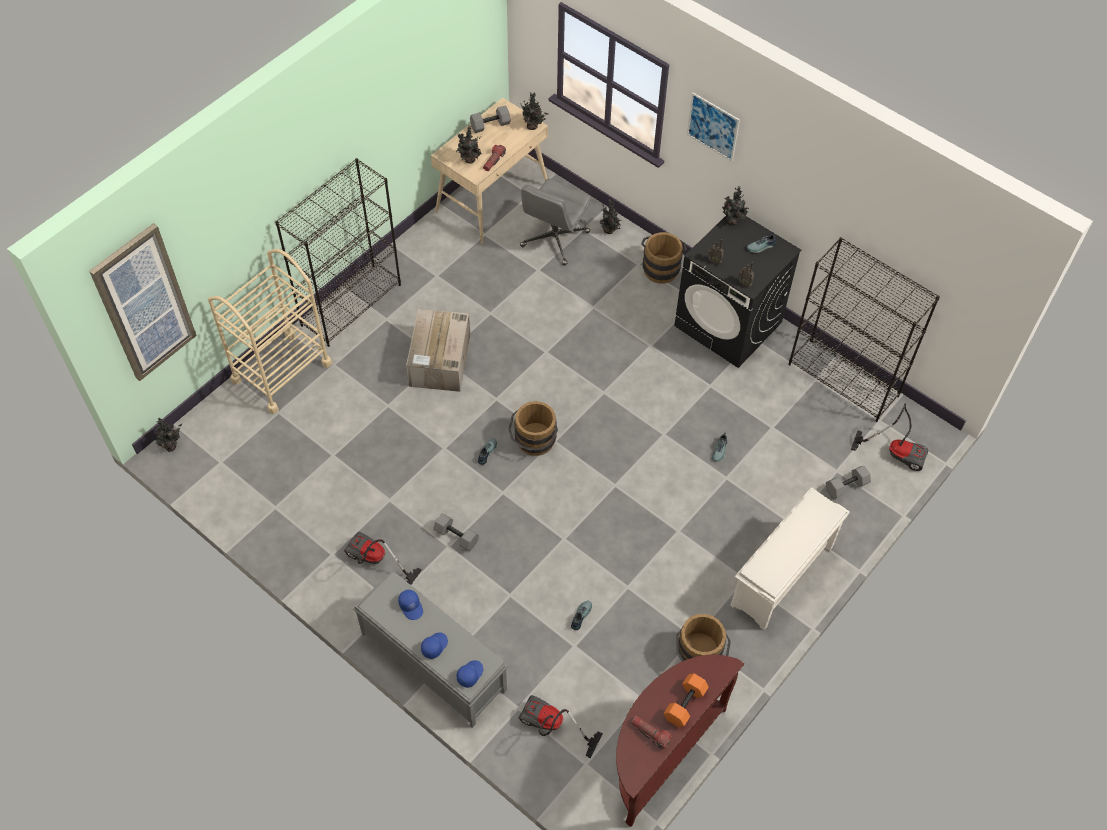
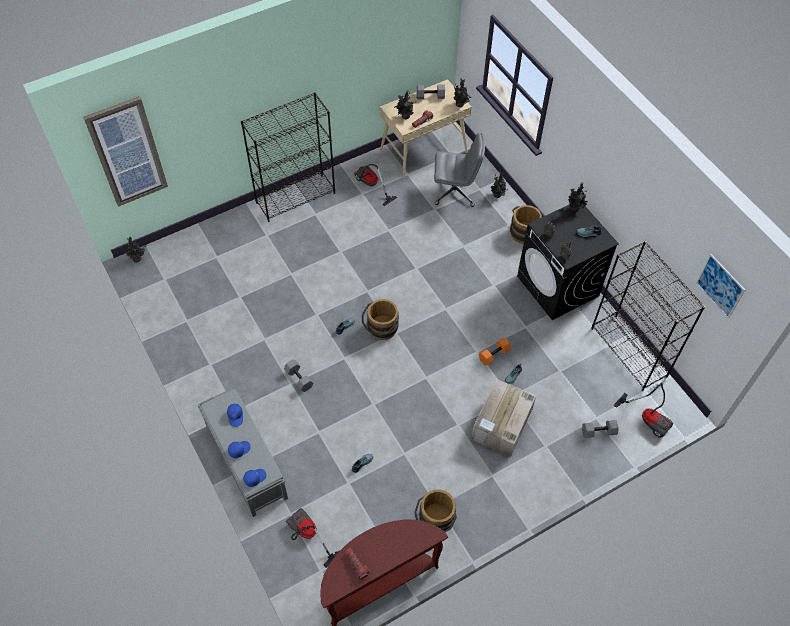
camera: 20 degrees right, 0 degrees up
(281, 372) = (230, 230): beige cart -> none
(375, 562) = (236, 379): vacuum cleaner -> vacuum cleaner (370, 186)
(440, 361) = (339, 253): cardboard box -> cardboard box (501, 425)
(554, 240) = (455, 191): grey office chair -> grey office chair turned 135 degrees counterclockwise
(684, 703) = (391, 551): orange dumbbell -> orange dumbbell (494, 354)
(713, 126) = (574, 132): picture -> picture (720, 286)
(782, 577) = (521, 483): white shoe rack -> none

